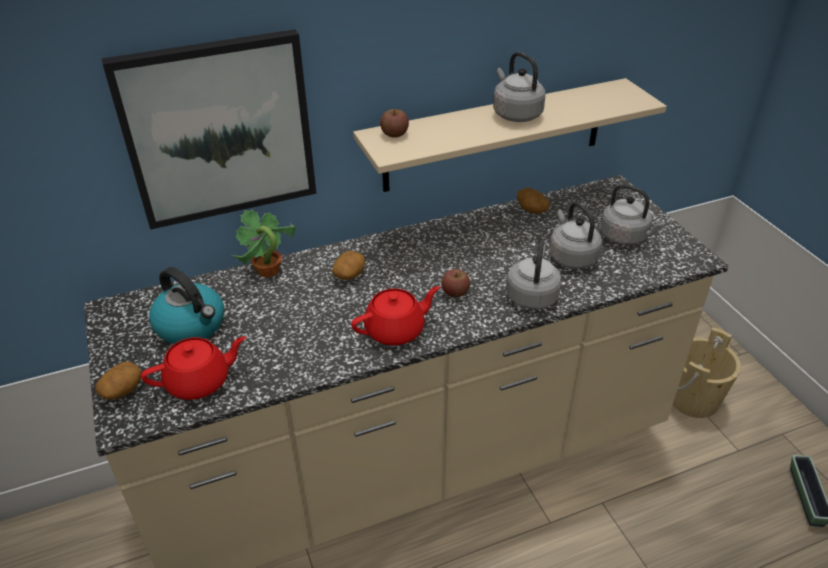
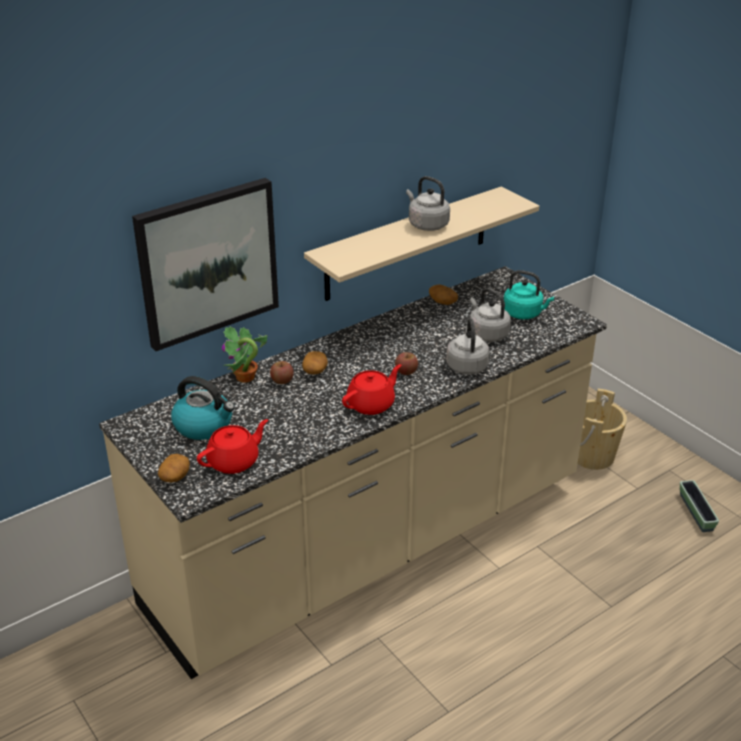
camera: 15 degrees left, 5 degrees down
(394, 134) = (338, 251): apple -> apple (282, 380)
(626, 237) = (524, 313): grey kettle -> turquoise kettle

